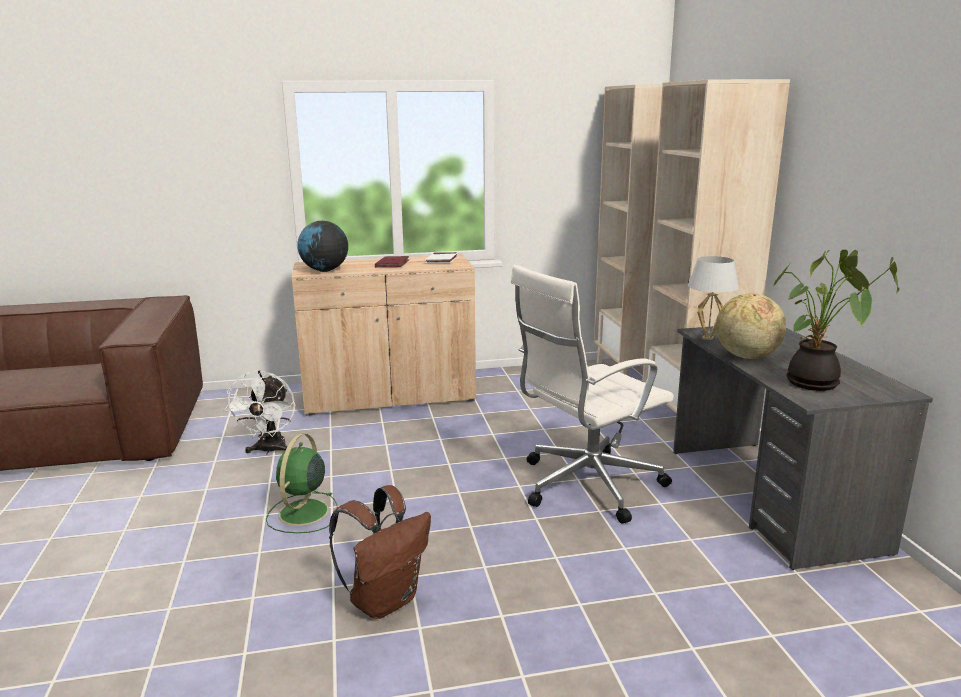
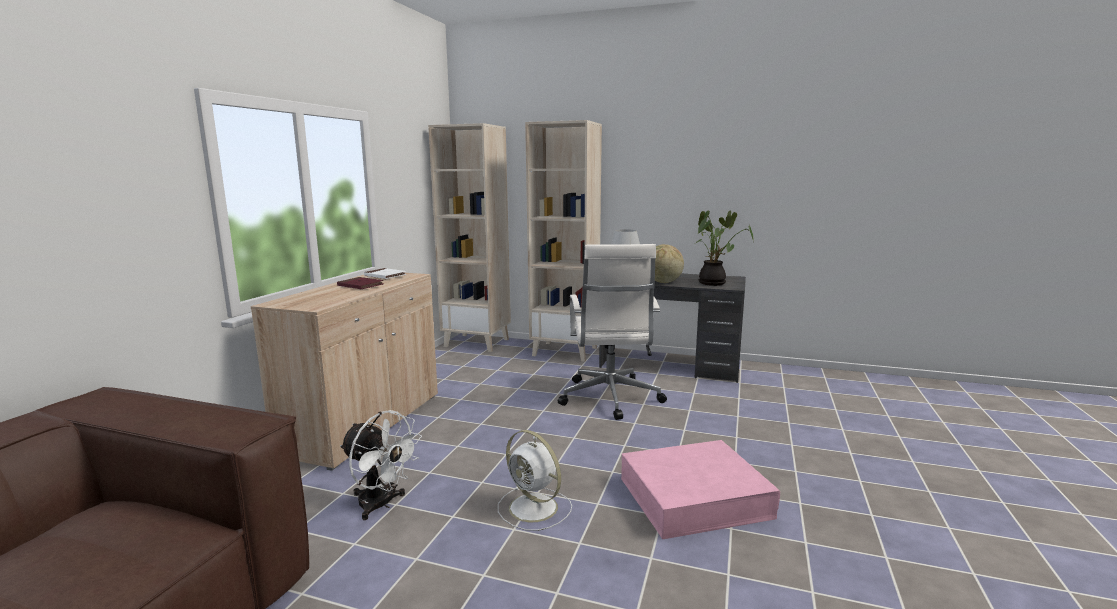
camera: 60 degrees left, 5 degrees down
(302, 514) = (535, 508): green fan -> white fan
(324, 270) = (323, 301): globe -> none
(385, 600) = (694, 497): brown backpack -> pink storage box

